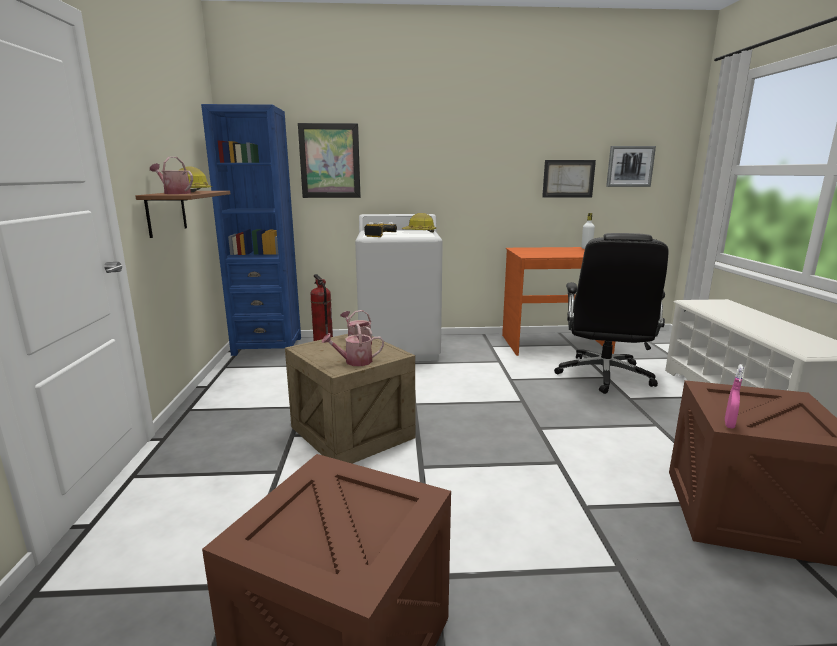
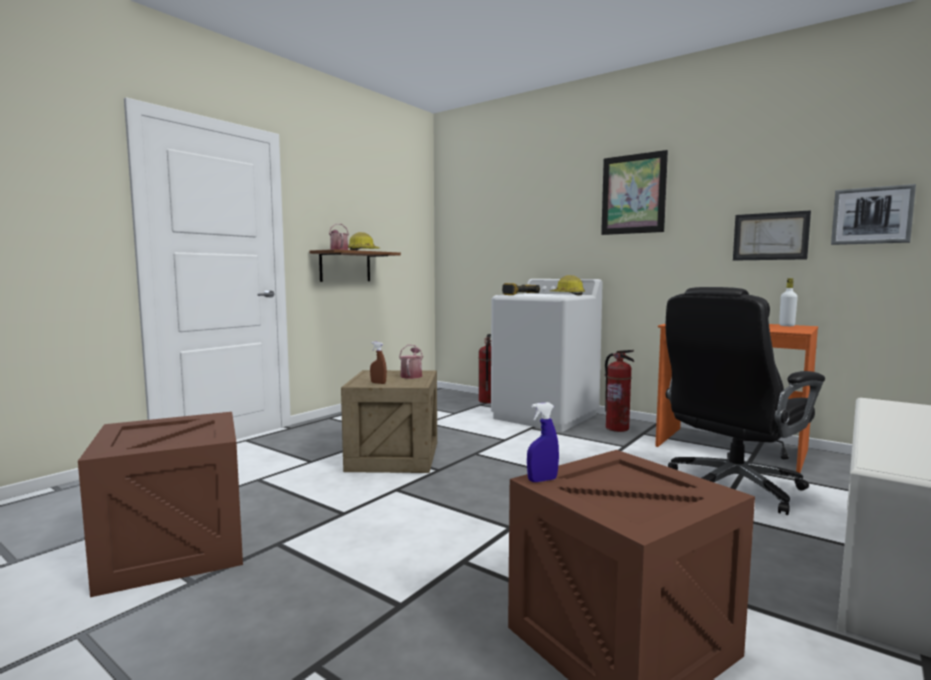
camera: 40 degrees right, 10 degrees down
(267, 346) = (444, 395): blue bookcase -> none
(330, 161) = (511, 230): picture -> picture (633, 194)
(354, 362) = (378, 383): watering can -> brown spray bottle
(468, 346) = (617, 428): none -> fire extinguisher
(729, 424) = (542, 480): pink spray bottle -> blue spray bottle

